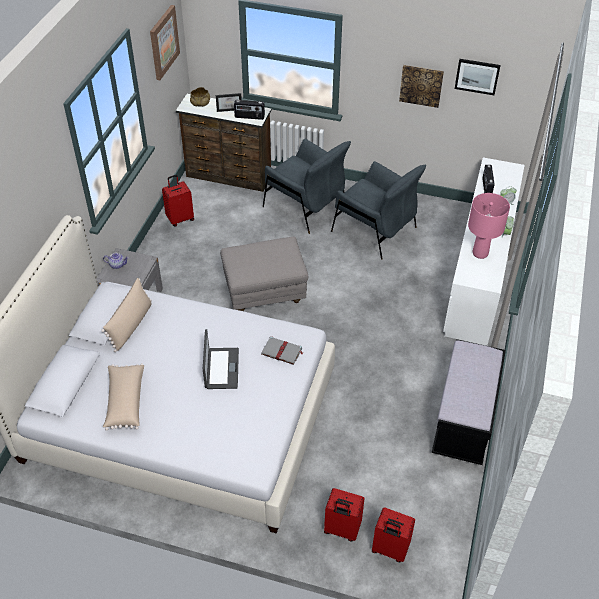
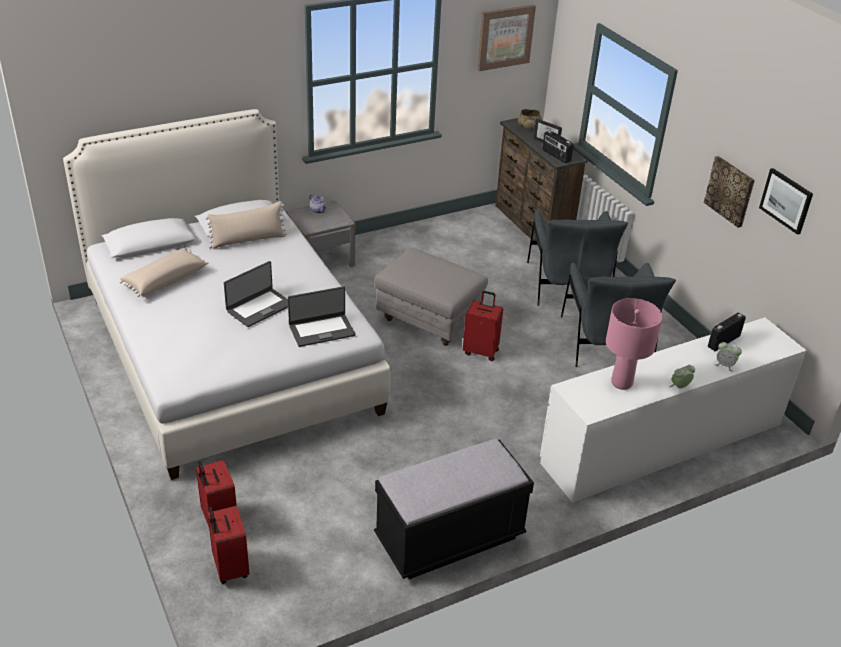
camera: 45 degrees right, 10 degrees down
(180, 219) = (443, 230): red suitcase -> red suitcase (481, 351)
(282, 352) = (321, 330): grey book -> laptop

